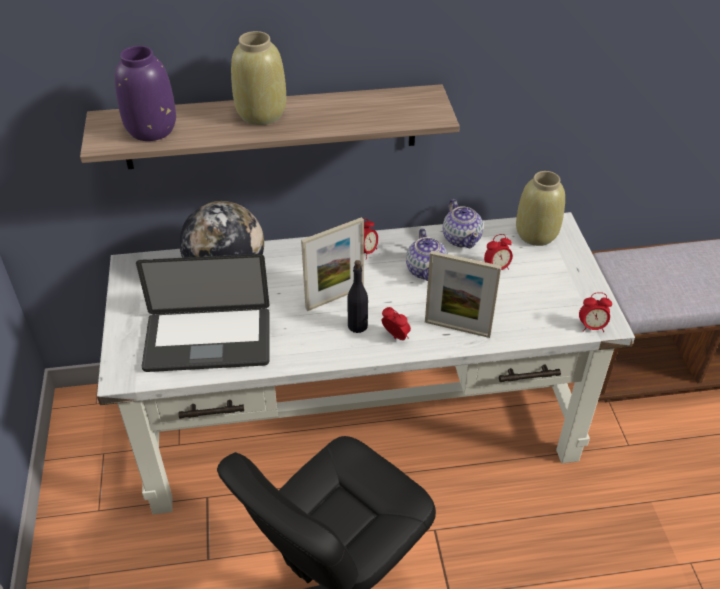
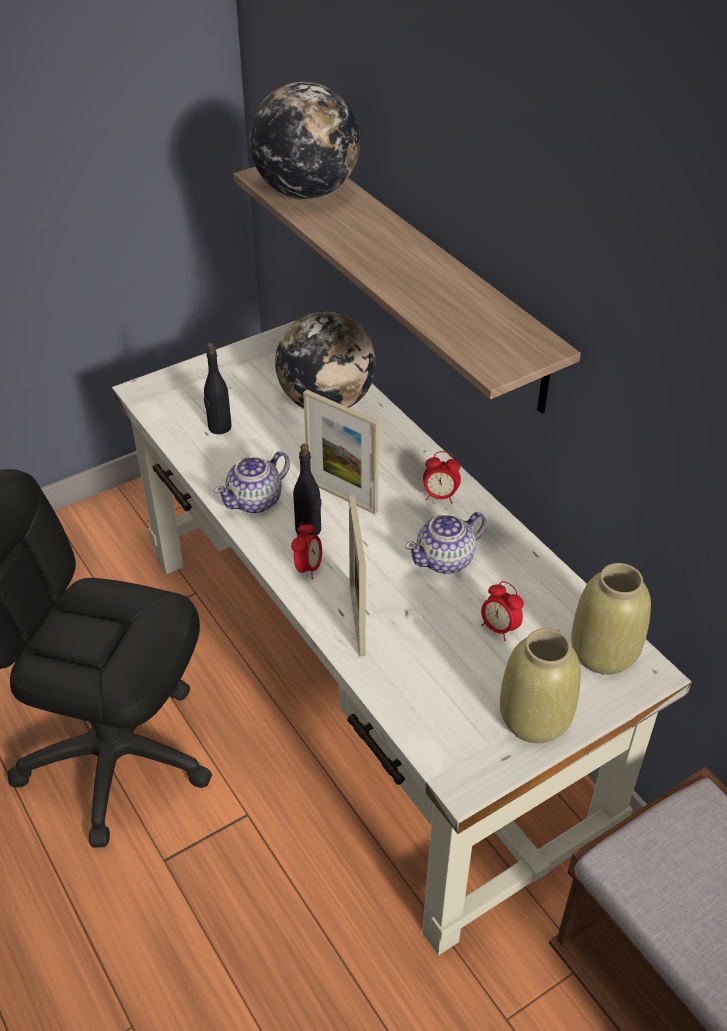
camera: 65 degrees right, 0 degrees up
(151, 129) = (306, 192): purple vase -> globe
(208, 341) = (219, 427): laptop -> black bottle
(262, 114) = (390, 244): beige vase -> beige vase (535, 720)
(461, 238) = (533, 576): teapot -> teapot (256, 500)
(592, 327) = (447, 764): alarm clock -> none

